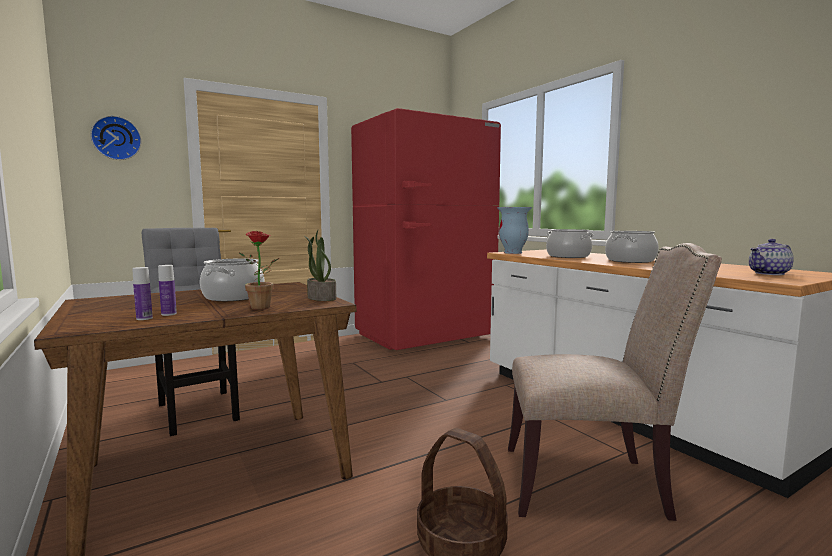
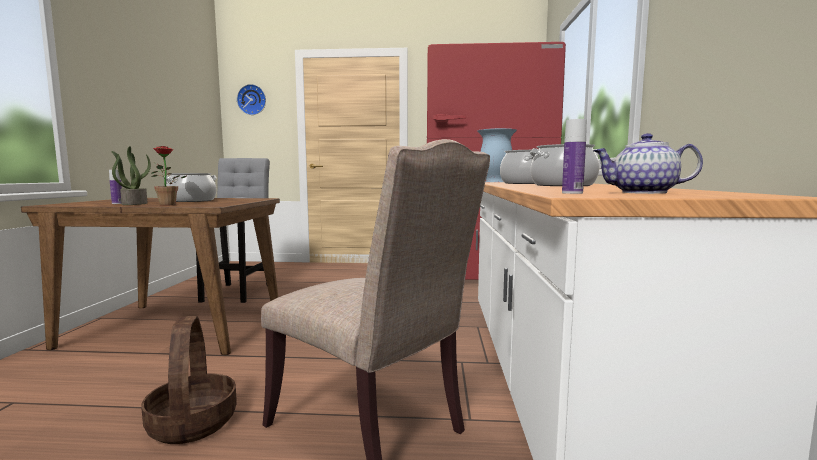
camera: 35 degrees right, 0 degrees up
(144, 318) = (98, 204): bottle -> bottle (572, 193)
(321, 298) = (226, 203): potted plant -> potted plant (134, 204)

